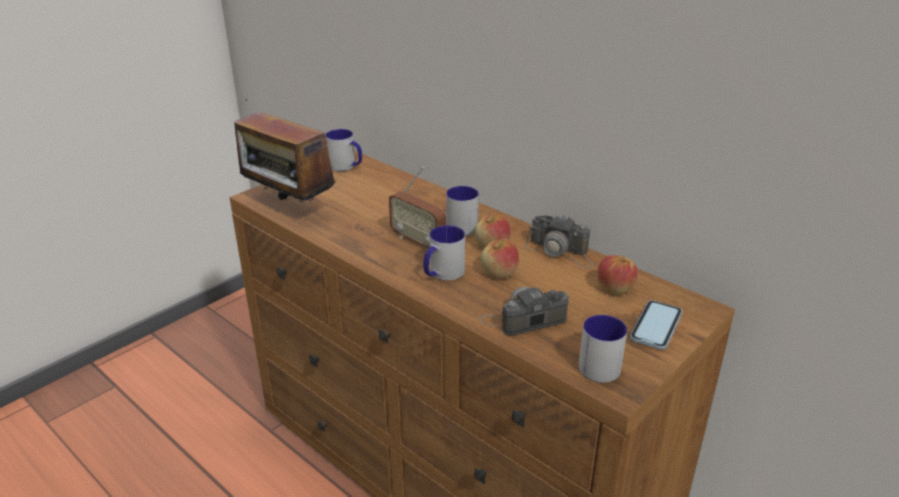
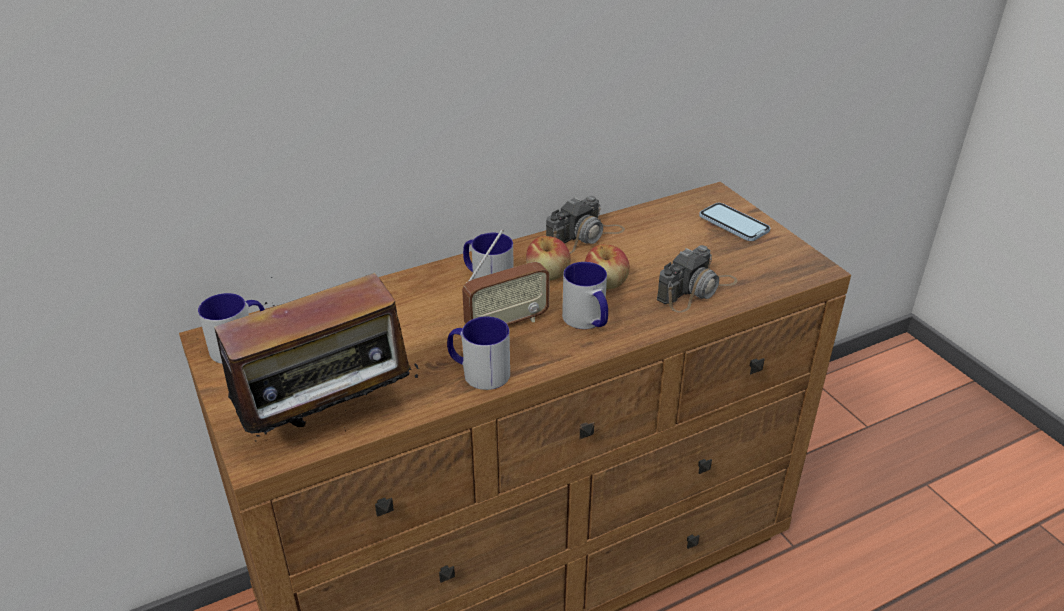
camera: 70 degrees left, 5 degrees up
(523, 319) = (697, 290): camera -> camera turned 135 degrees counterclockwise
(598, 362) = (777, 267): mug -> mug (478, 372)
(615, 288) = (665, 225): apple -> none

